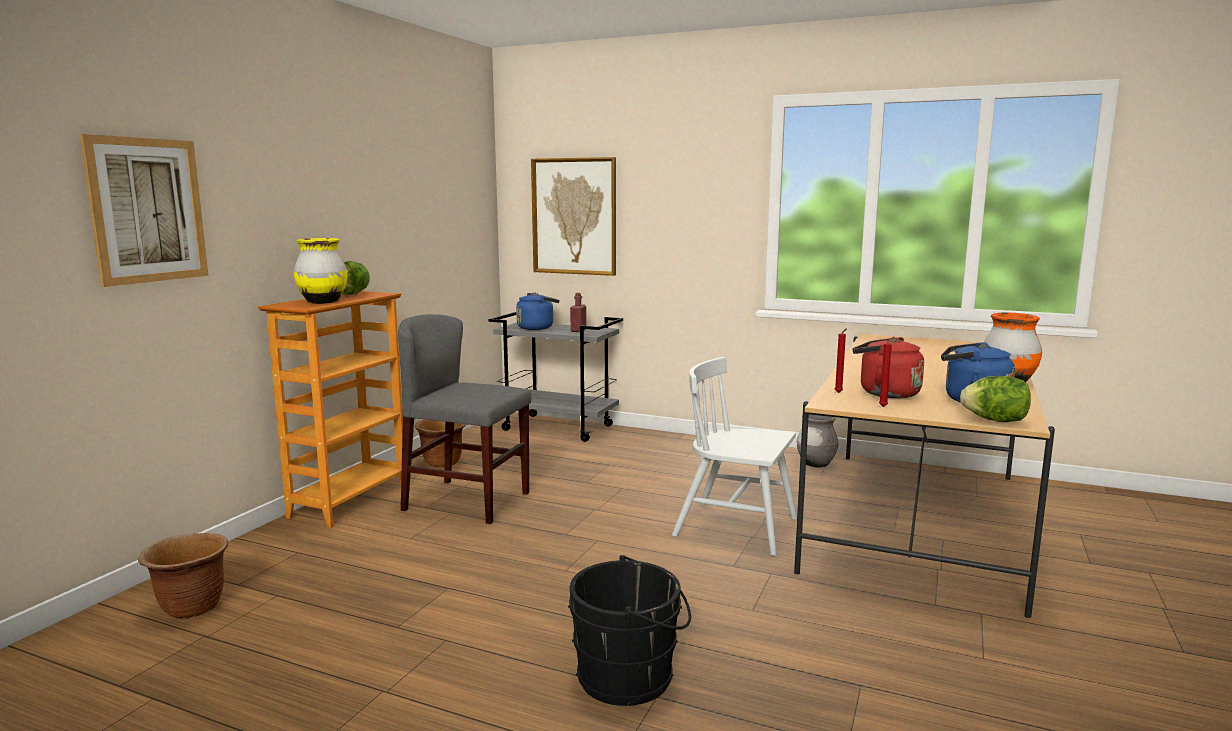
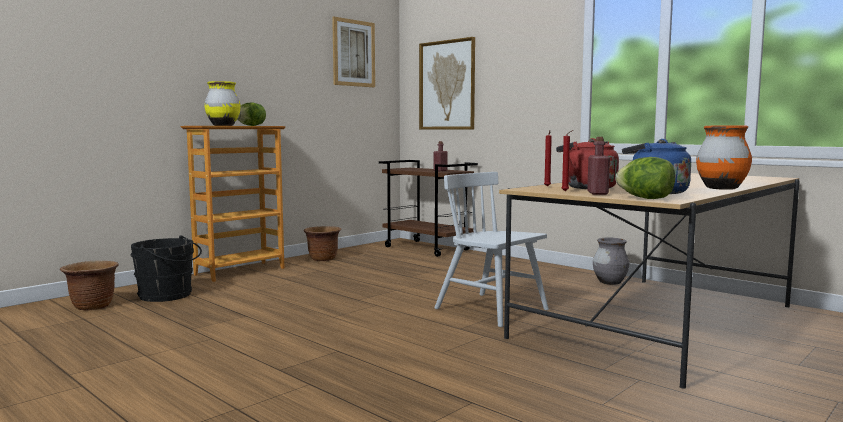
camera: 20 degrees right, 5 degrees down
(147, 210) = (104, 54): picture -> picture (353, 53)
(467, 501) = (314, 278): grey chair -> none
(537, 328) = (414, 169): blue kettle -> none
(559, 428) = (427, 248): grey cart -> brown cart
(631, 677) = (305, 372): black bucket -> black bucket (168, 295)
(925, 410) = (597, 193): none -> red bottle

